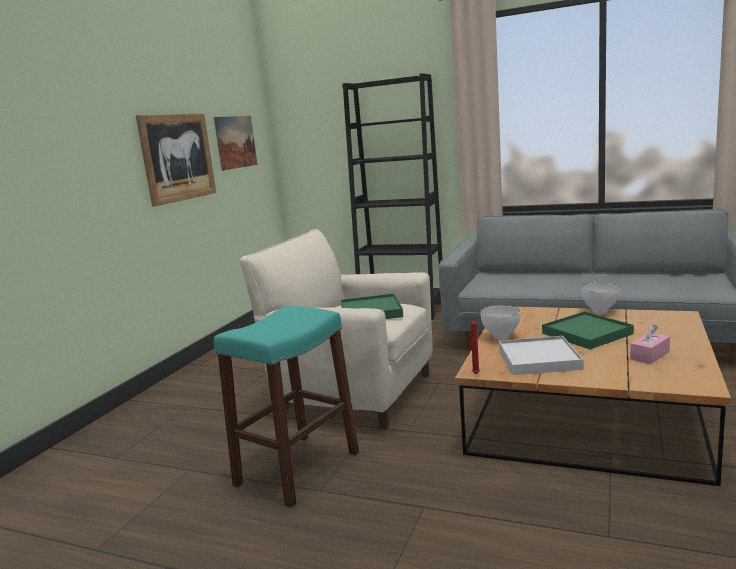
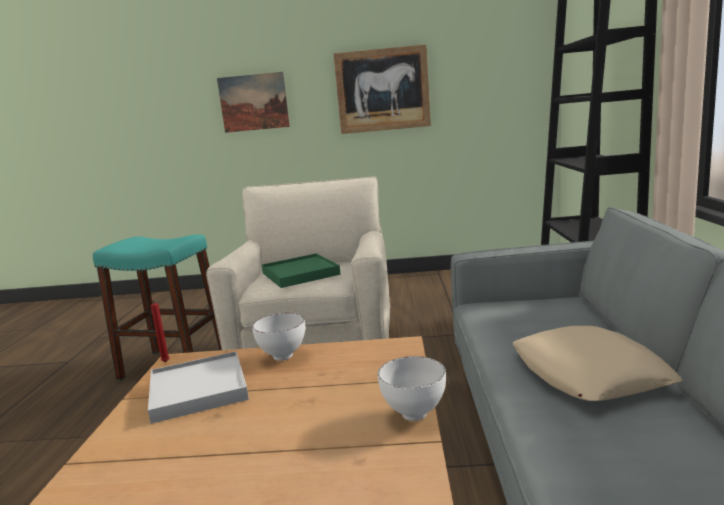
camera: 70 degrees right, 0 degrees up
(236, 142) = (481, 72): picture -> picture (253, 102)
(579, 281) = (589, 374): none -> beige pillow
(586, 333) = (296, 413): green tray -> none
(649, 355) = (183, 477): pink tissue box -> none

